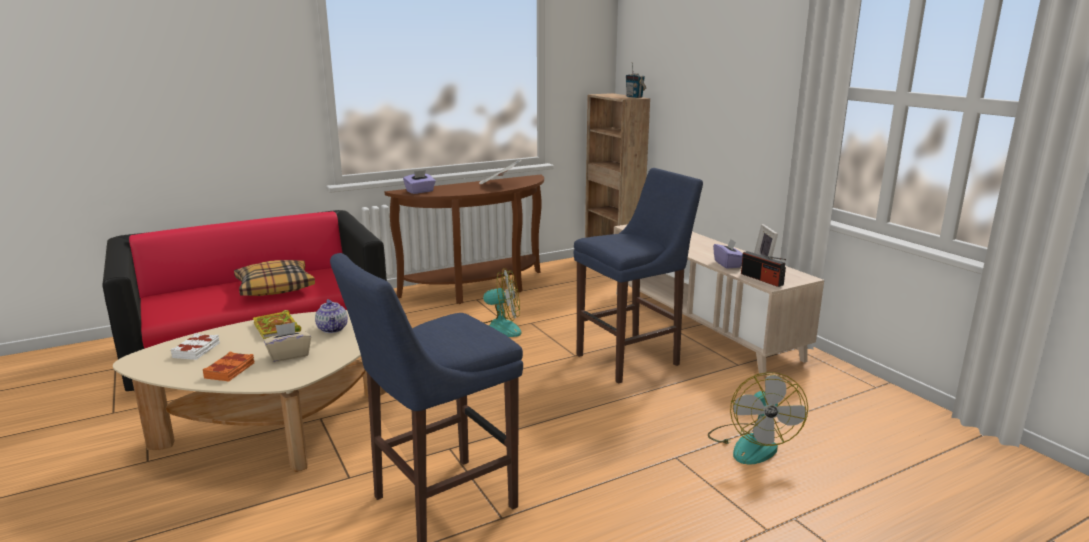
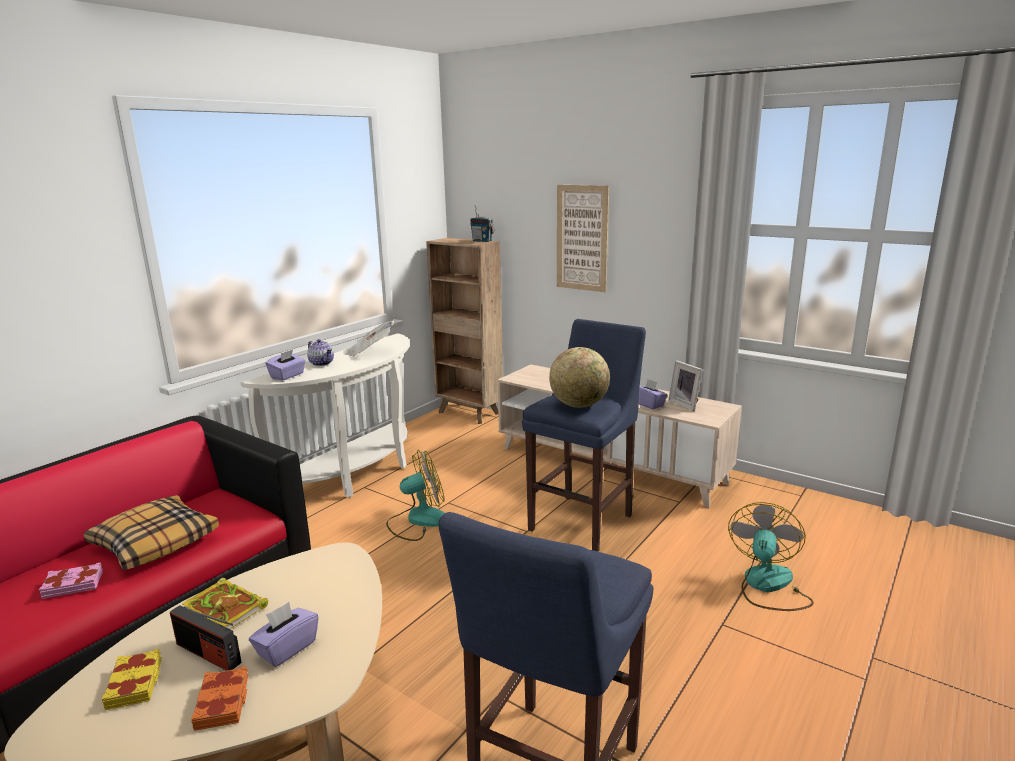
camera: 25 degrees left, 0 degrees up
(197, 350) = (135, 683): white book -> yellow book
(213, 299) = (73, 584): none -> pink book
(289, 355) = (286, 648): beige tissue box -> purple tissue box
(333, 329) = (307, 588): teapot -> teapot (322, 363)
(479, 290) = (357, 474): brown console table -> white console table
(621, 243) = (579, 405): none -> globe
(714, 98) = (582, 238): none -> picture
(751, 444) = (767, 586): fan -> fan turned 135 degrees counterclockwise
(761, 279) = (695, 415): radio -> radio (208, 653)

